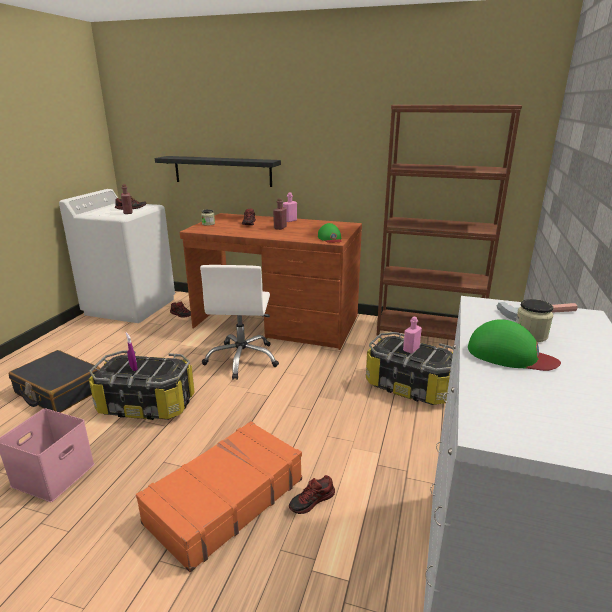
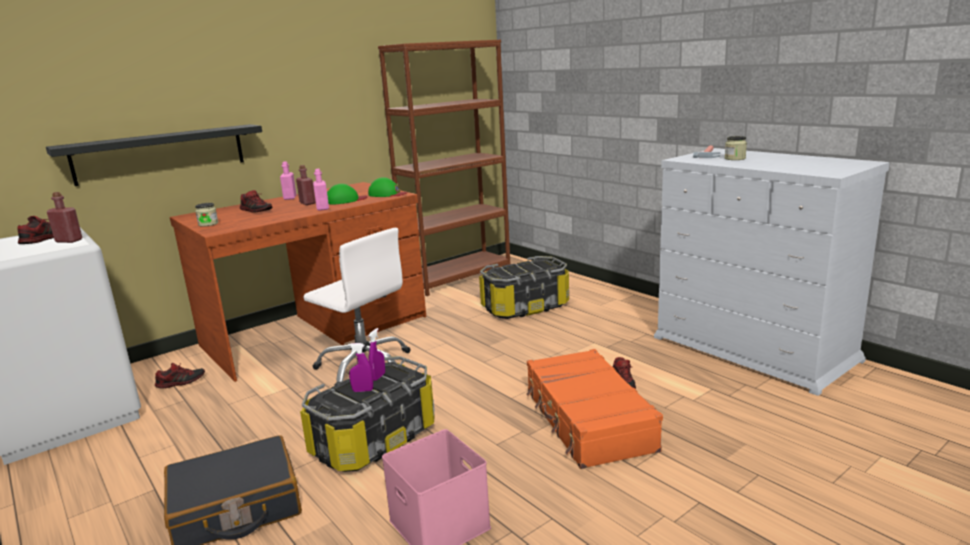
camera: 55 degrees left, 5 degrees down
(156, 365) = (378, 377): none -> purple spray bottle
(411, 349) = (521, 269): pink bottle -> pink bottle (322, 208)
(510, 355) = (756, 163): green cap -> green cap (346, 200)

